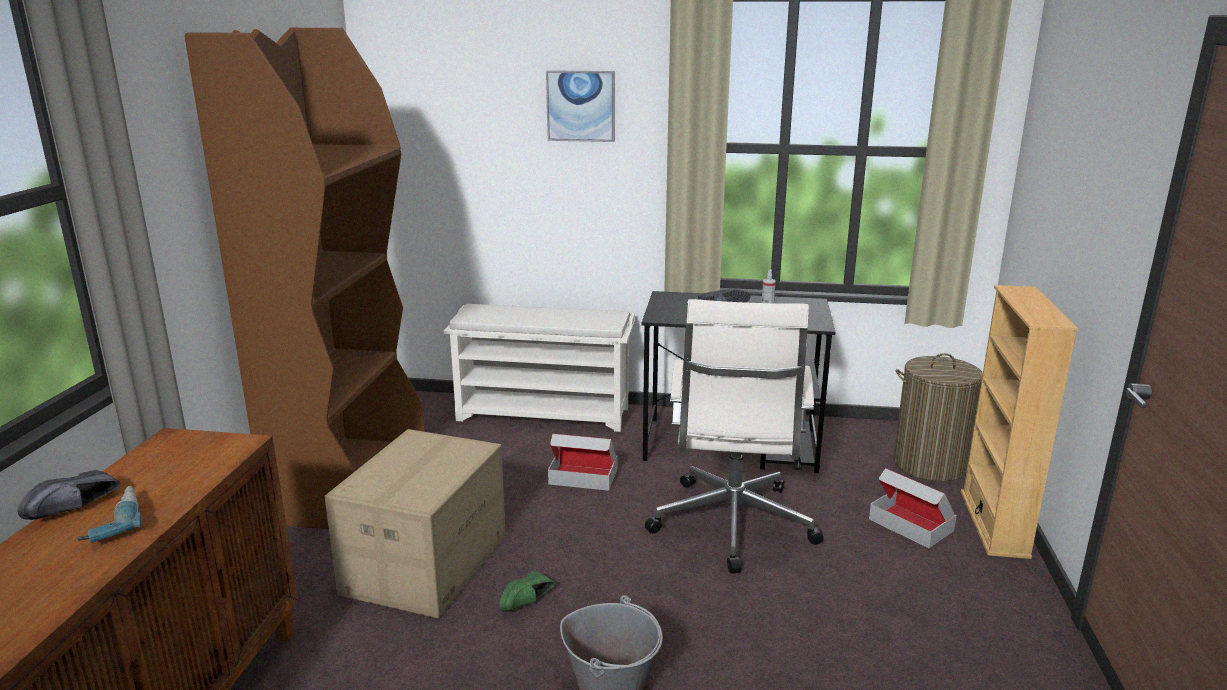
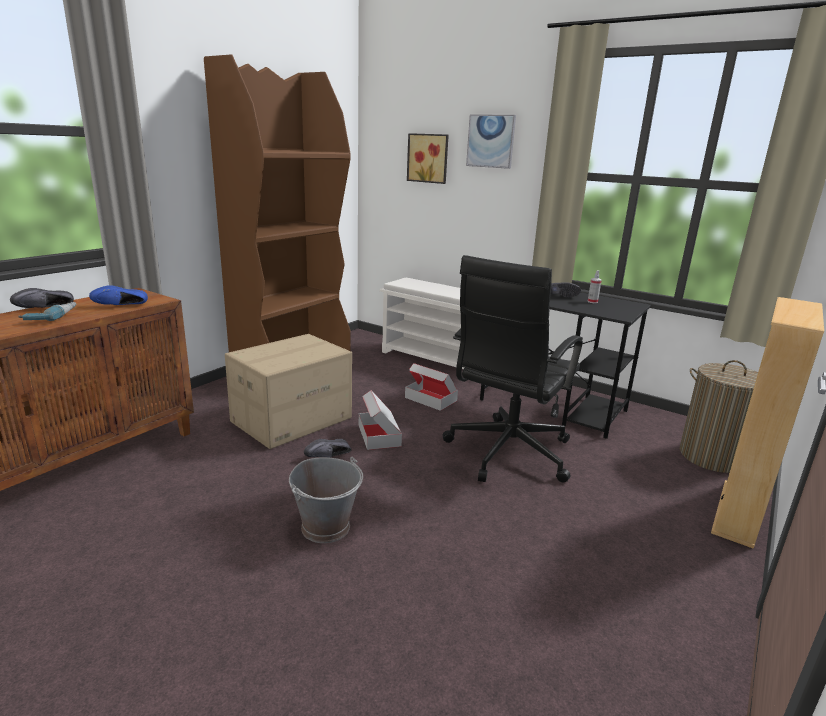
camera: 25 degrees right, 0 degrees up
(197, 472) = (121, 306): none -> blue shoe
(484, 131) = (428, 158): none -> picture
(528, 602) = (329, 457): green shoe -> black shoe
(732, 526) = (507, 453): white office chair -> black office chair
(911, 525) = (656, 492): cardboard box -> cardboard box (379, 435)

